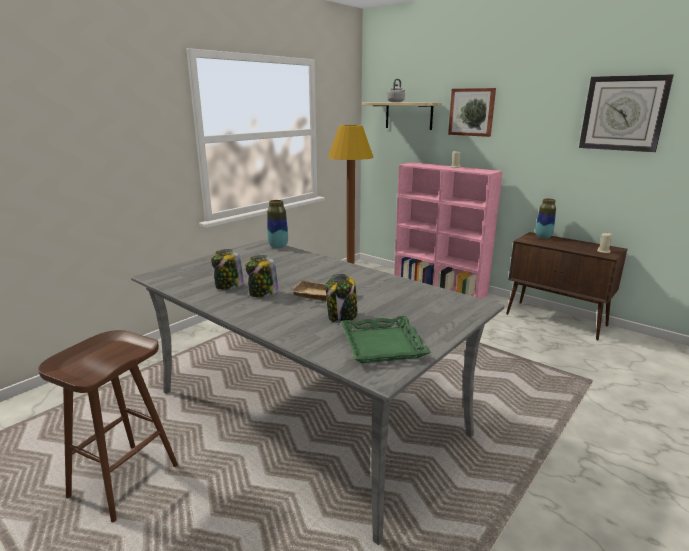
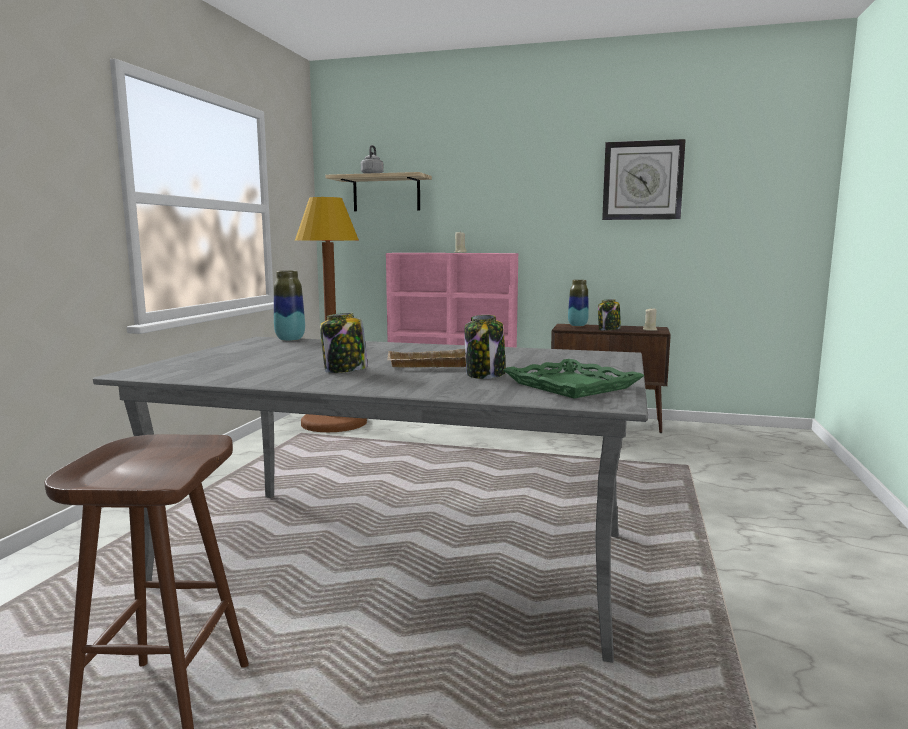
camera: 25 degrees left, 10 degrees down
(229, 286) = (281, 370): jar -> jar (609, 329)
(472, 112) = (471, 186): picture -> none

